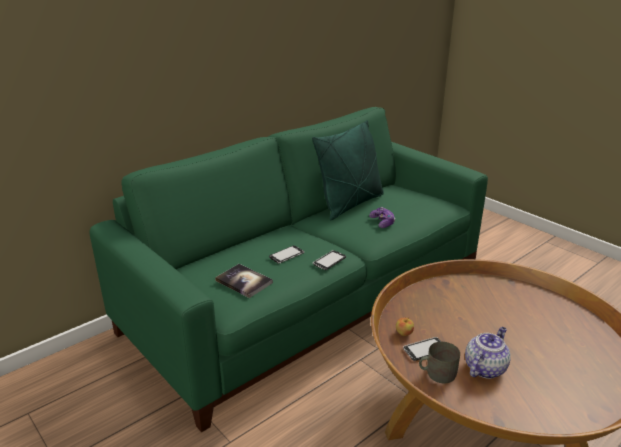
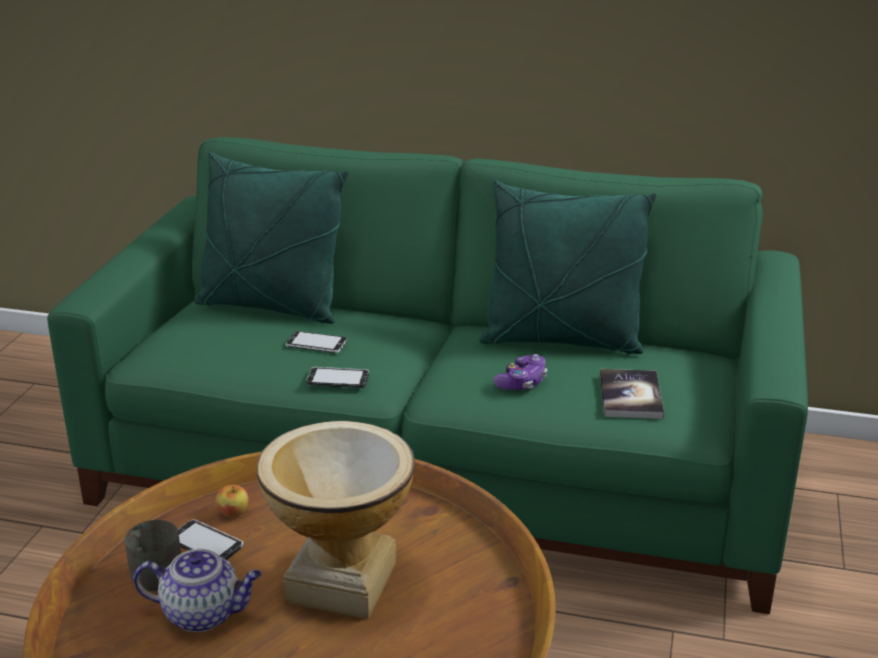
camera: 55 degrees right, 0 degrees up
(220, 257) = (271, 307): none -> green pillow
(244, 281) = (215, 341): book -> book (630, 396)
(484, 321) = (341, 581): none -> vase

